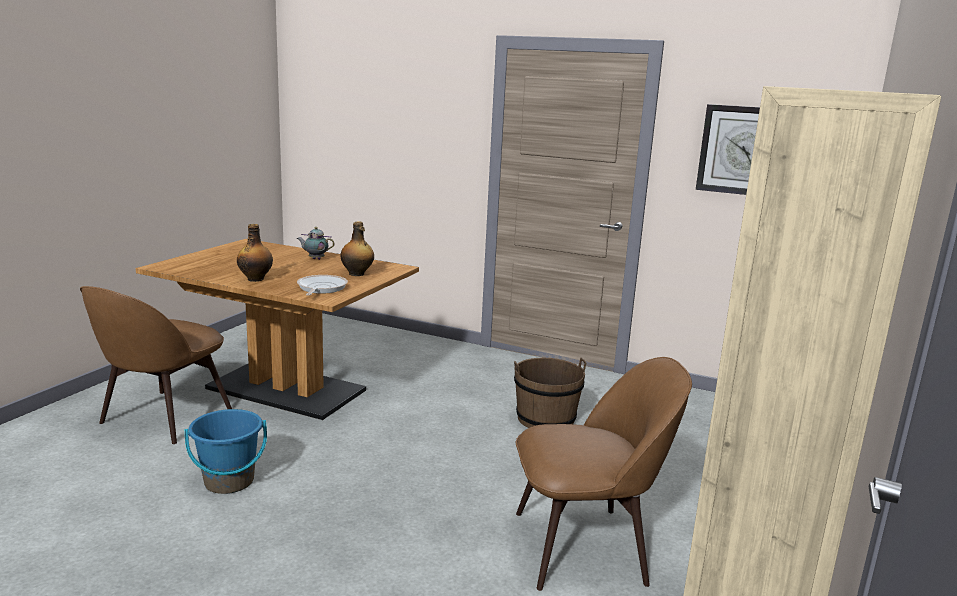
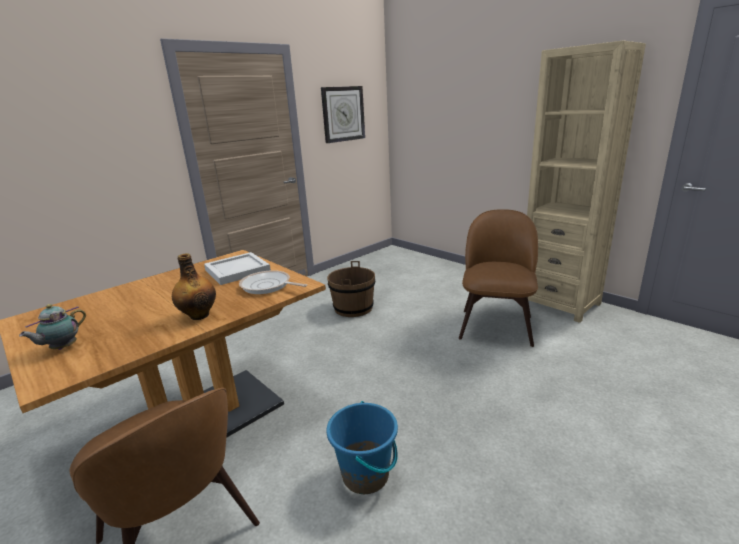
camera: 65 degrees left, 5 degrees up
(315, 259) = (160, 285): teapot -> teapot (62, 348)
(357, 274) = (238, 270): bottle -> white tray

